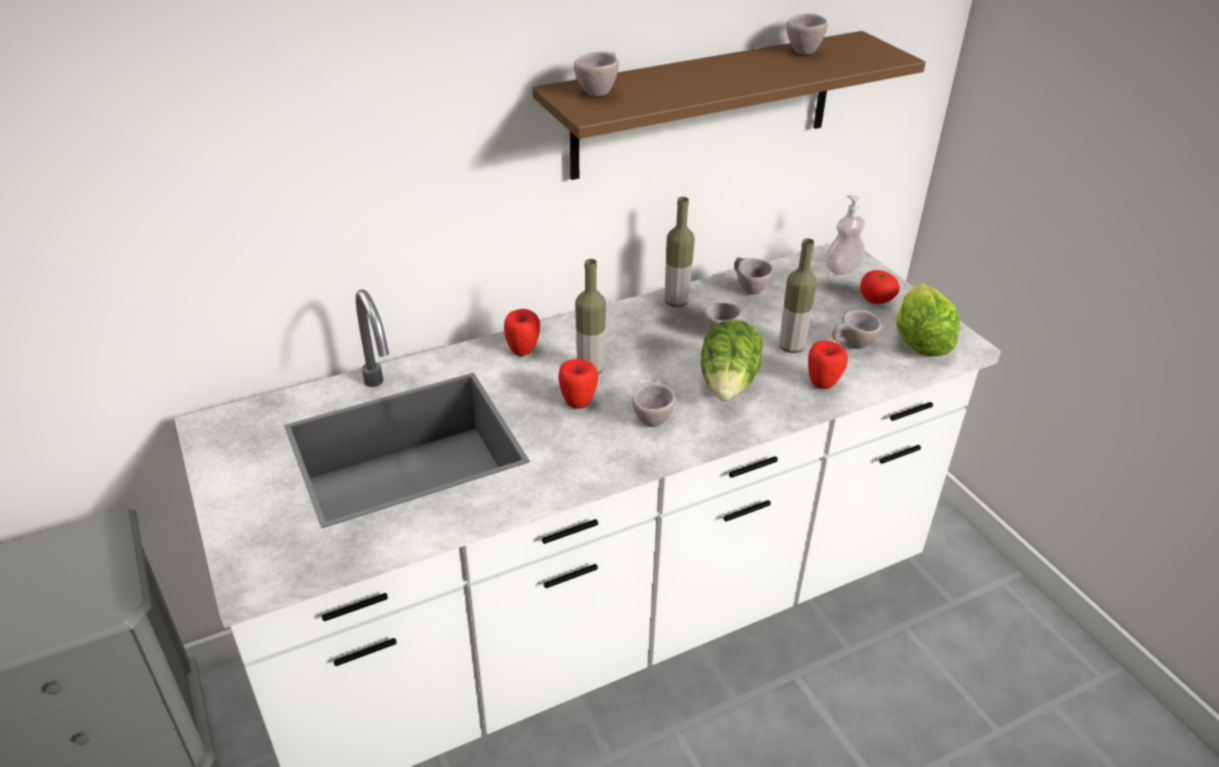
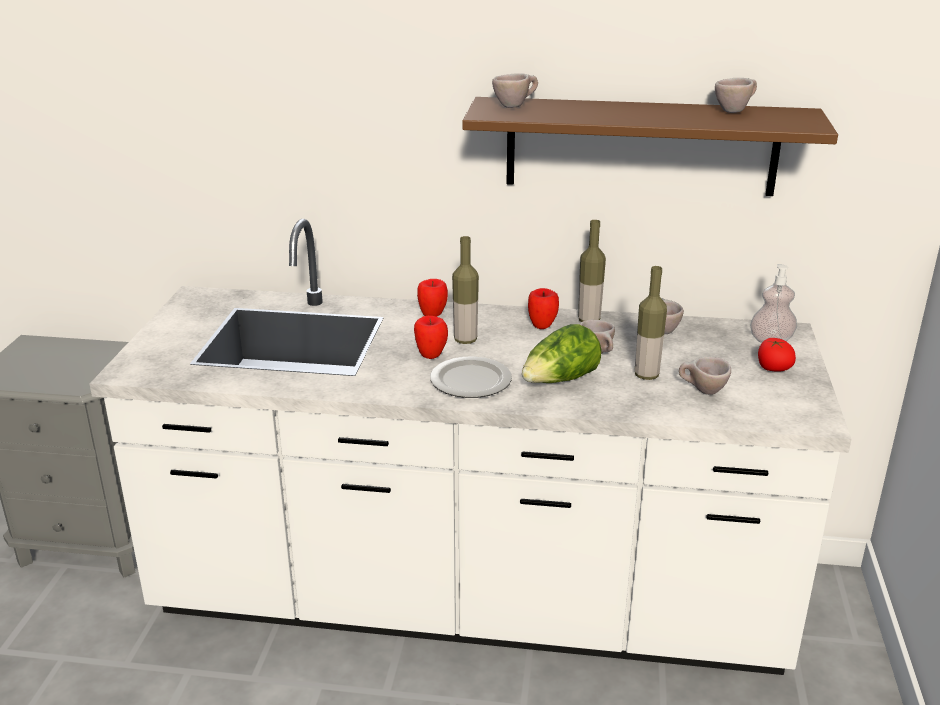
camera: 35 degrees right, 10 degrees down
(652, 418) = (472, 381): beige cup -> plate
(822, 383) = (640, 405): apple -> apple (542, 326)
(920, 339) = (777, 406): lettuce -> none

